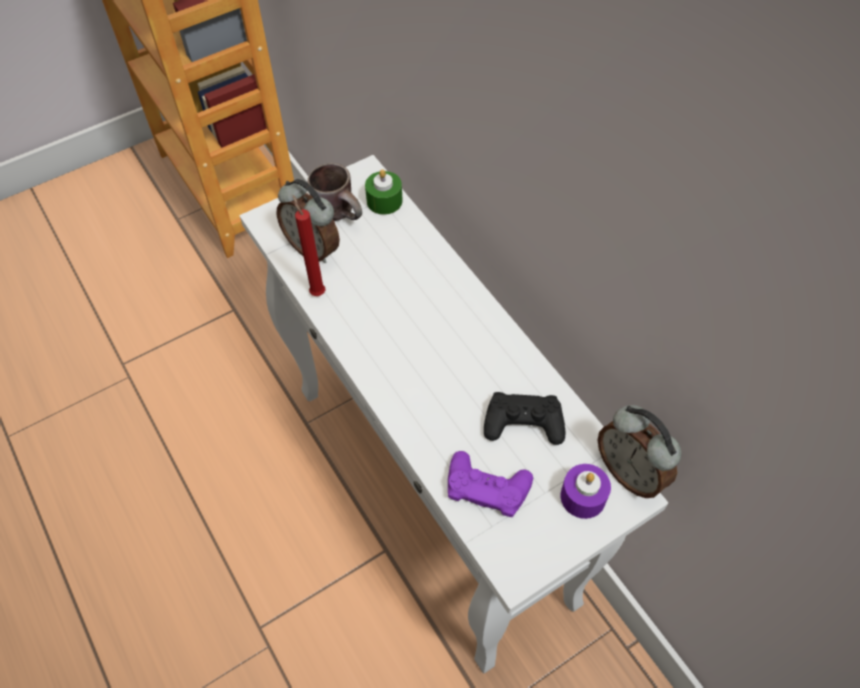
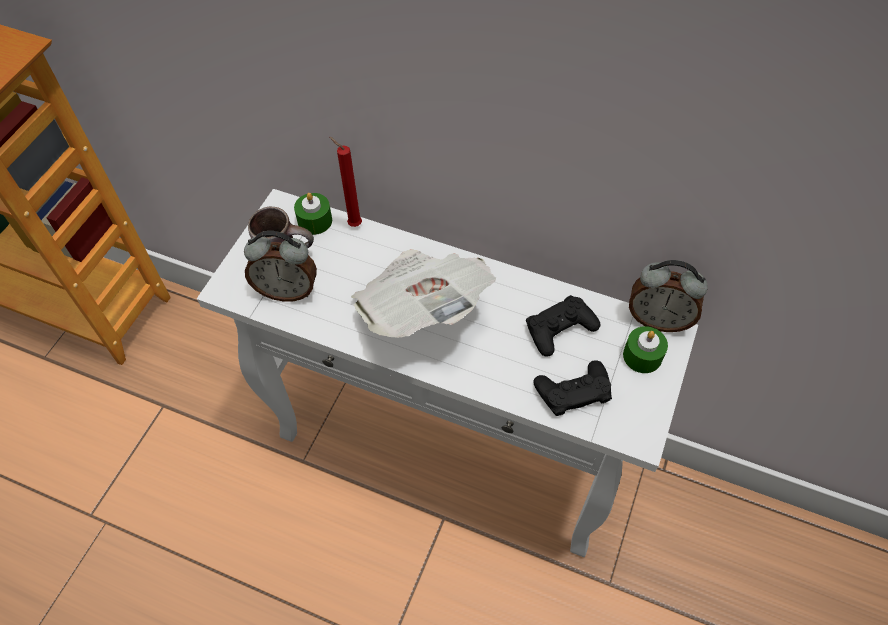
camera: 35 degrees left, 0 degrees up
(317, 291) = (319, 323): red candle -> red candle (353, 224)
(412, 329) = (422, 308): none -> newspaper
(487, 487) = (573, 391): purple game controller -> black game controller
(583, 497) = (642, 356): purple candle -> green candle

